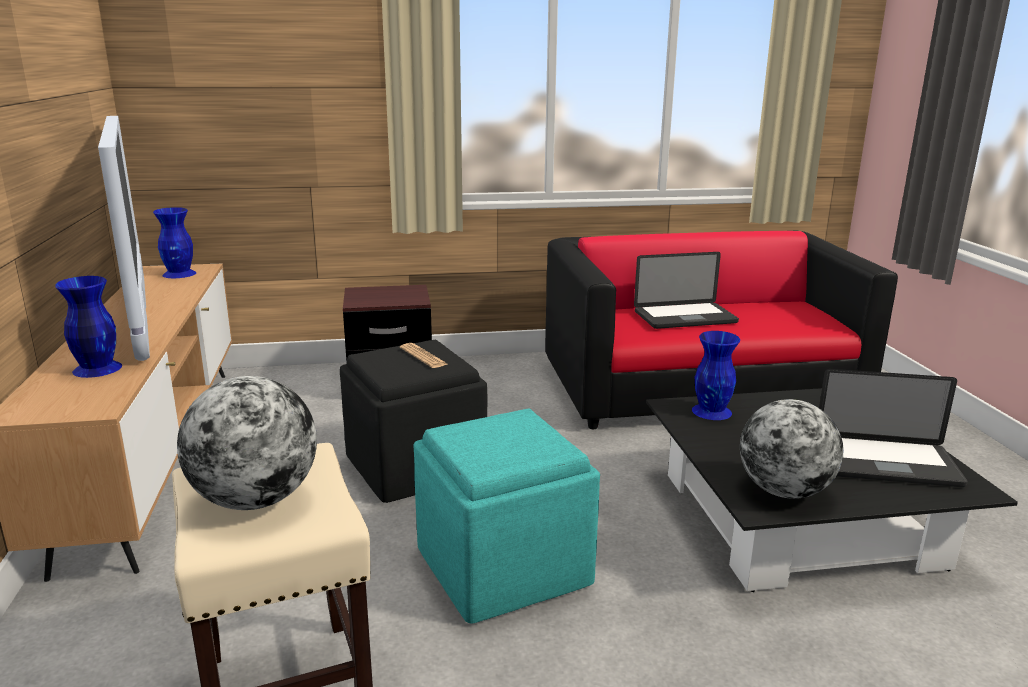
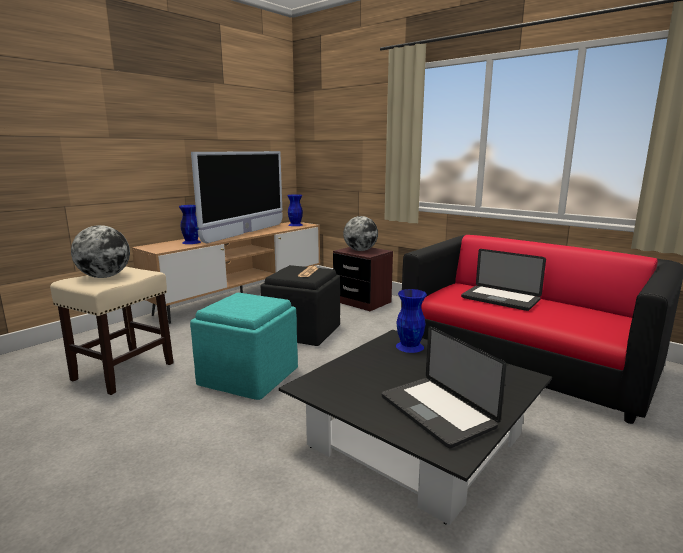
camera: 50 degrees right, 5 degrees down
(784, 491) = (337, 388): globe -> globe (360, 250)

